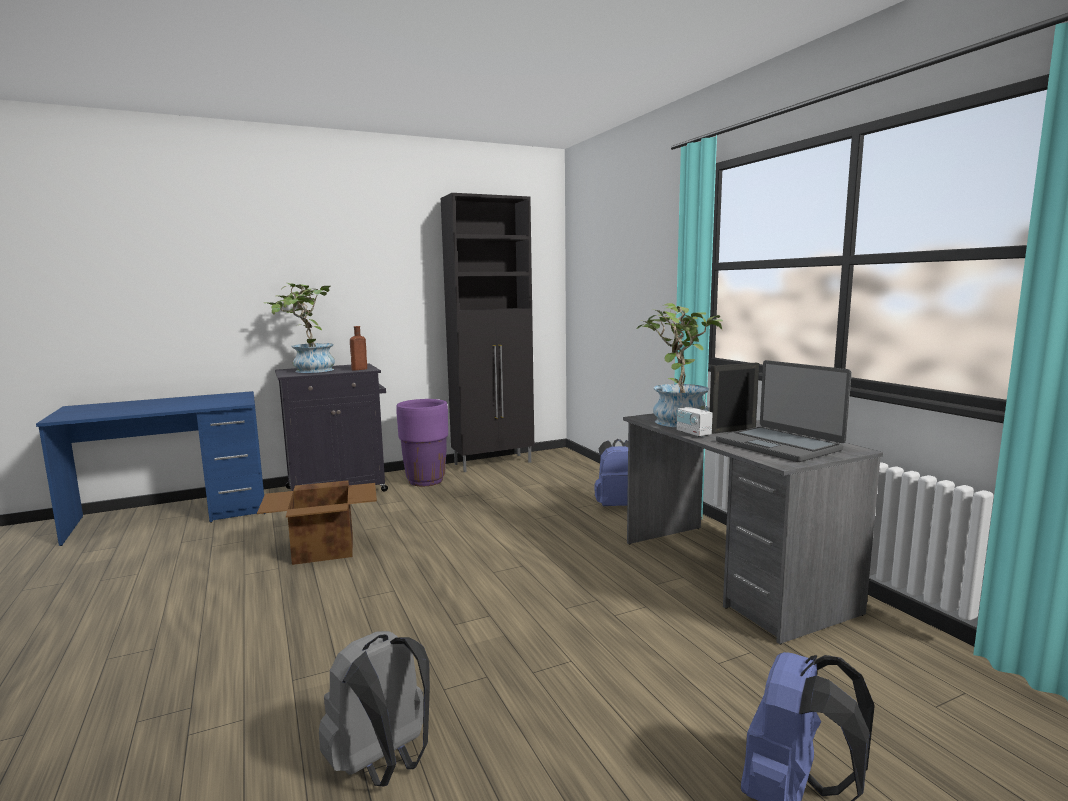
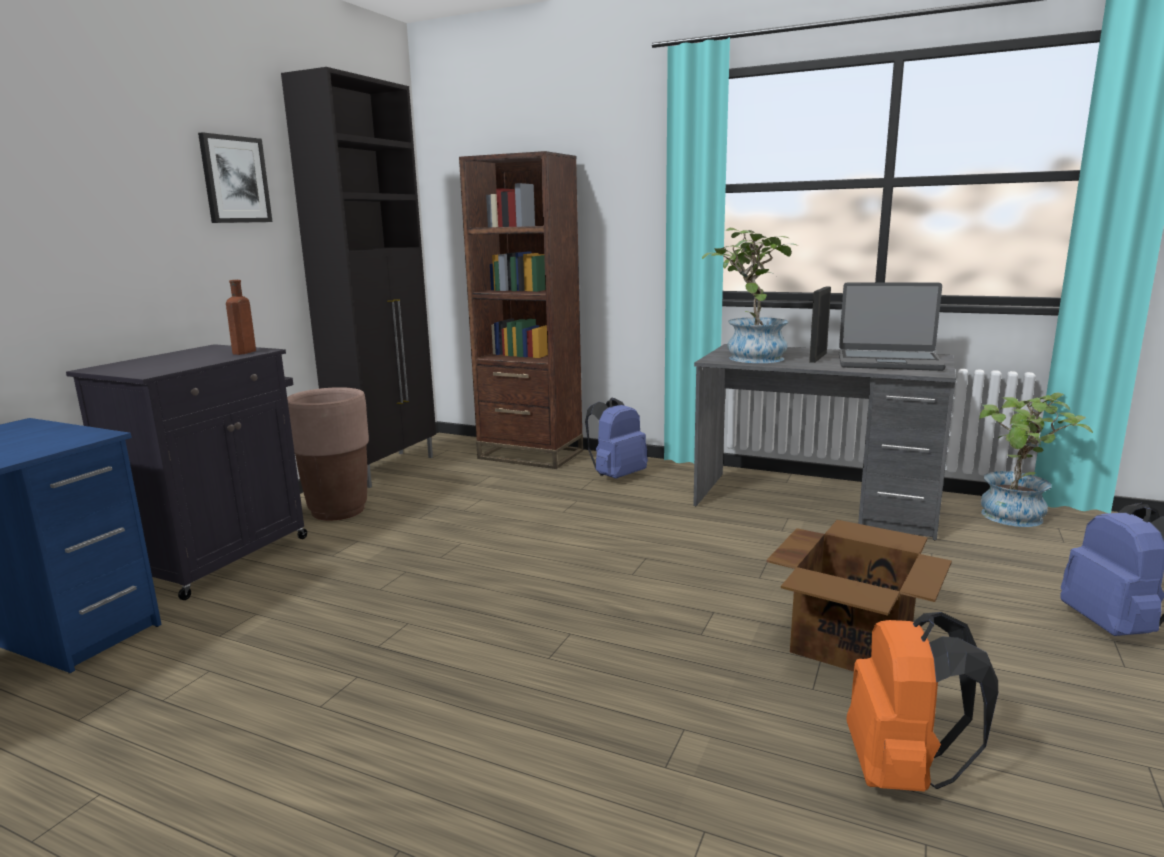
camera: 40 degrees left, 5 degrees up
(308, 371) = (155, 364): potted plant -> potted plant (1015, 519)
(325, 548) = (374, 629): cardboard box -> cardboard box (852, 643)
(383, 764) = (902, 772): grey backpack -> orange backpack
(400, 265) = (235, 180): none -> picture
(425, 481) = (338, 511): purple planter -> brown planter
(591, 475) = (530, 455): none -> brown bookcase
(693, 433) = (803, 365): radio -> none

